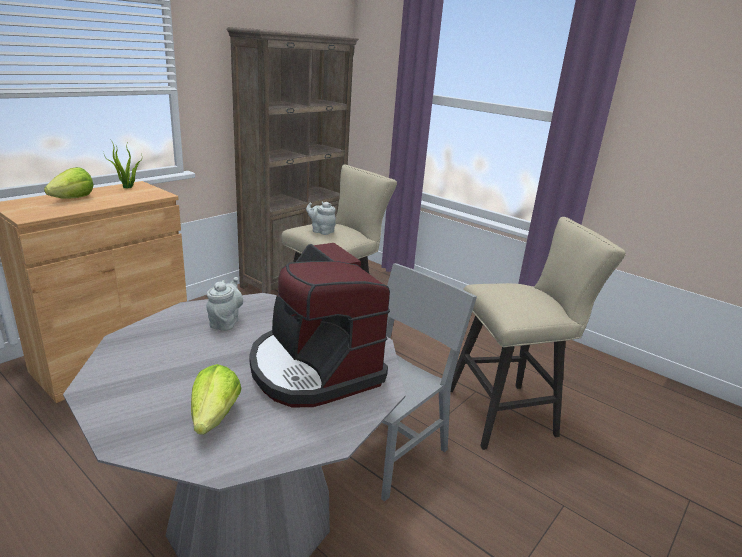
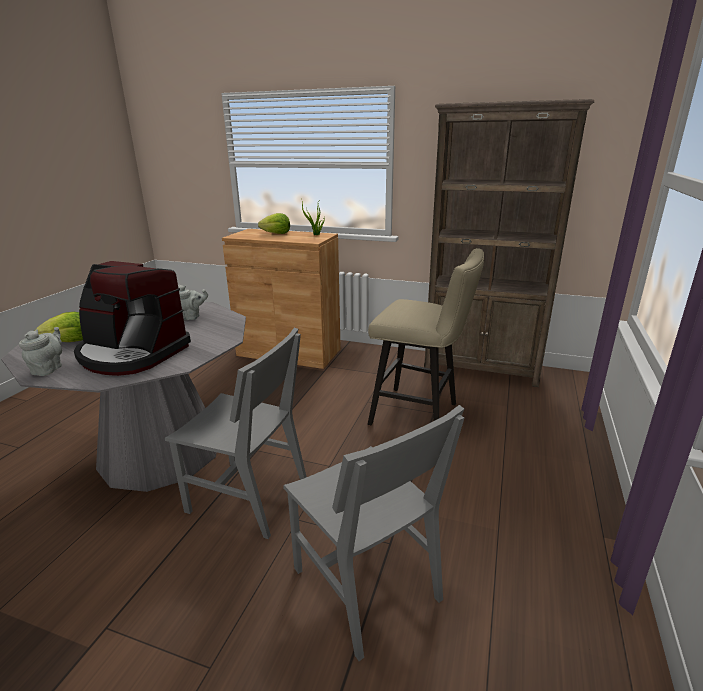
camera: 70 degrees right, 0 degrees up
(314, 368) = (132, 353): coffee machine -> coffee machine turned 105 degrees counterclockwise
(321, 231) = (402, 306): grey teapot -> grey teapot (49, 369)
(508, 413) = (365, 584): beige stool -> grey chair

